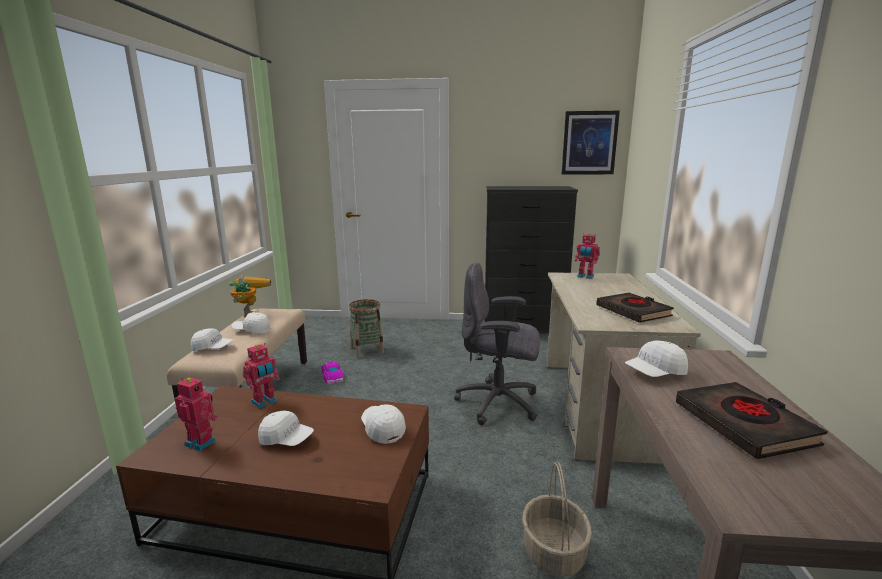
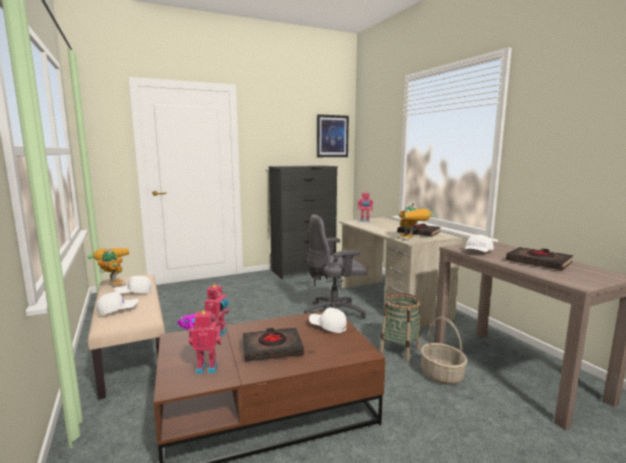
camera: 30 degrees left, 5 degrees down
(286, 439) = (272, 348): white cap -> black book
(367, 350) = (200, 304): basket -> basket (400, 350)
(596, 323) = (411, 240): none -> toy robot

